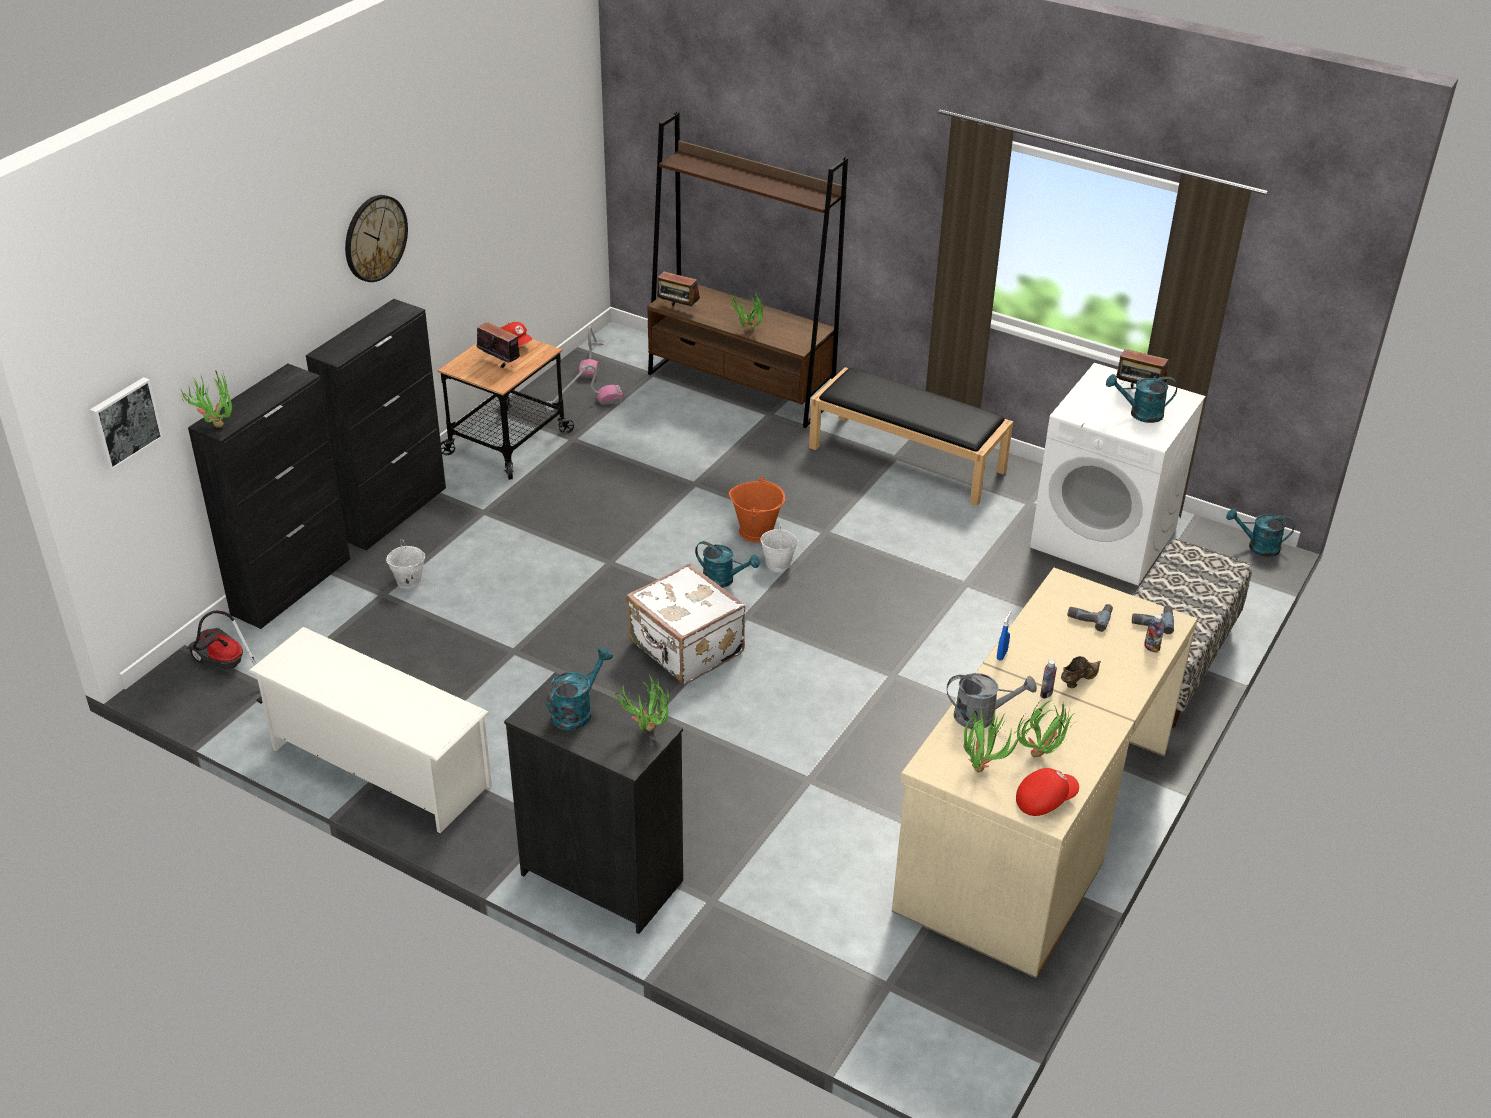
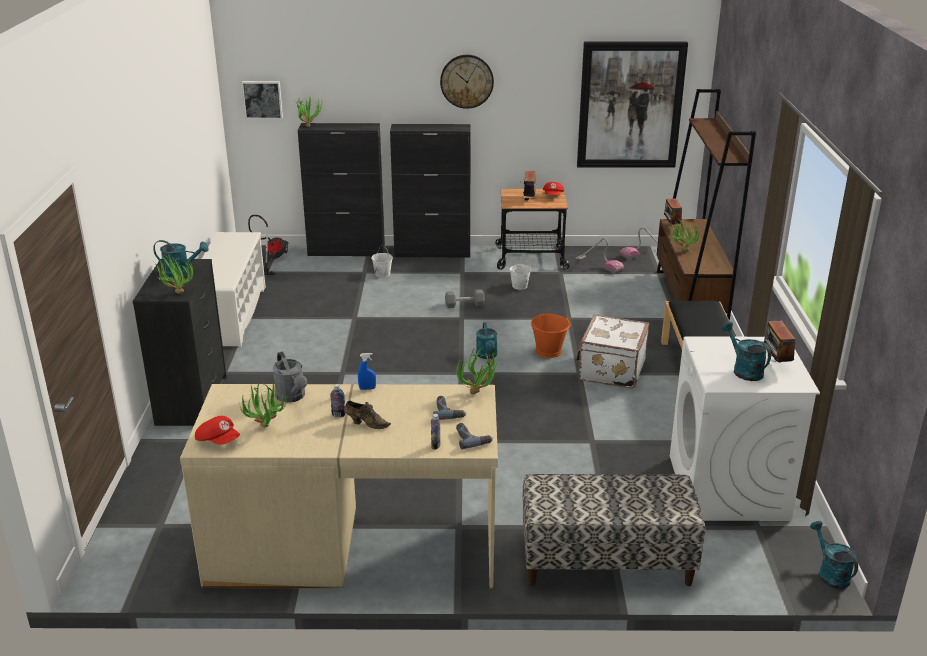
camera: 60 degrees right, 10 degrees down
(539, 174) = (630, 105): none -> picture
(577, 546) = (464, 305): none -> grey dumbbell
(685, 649) = (408, 364): white suitcase -> white suitcase (610, 370)
(778, 563) = (526, 368): white bucket -> white bucket (520, 286)
(982, 765) = (239, 409): potted plant -> potted plant (480, 394)

